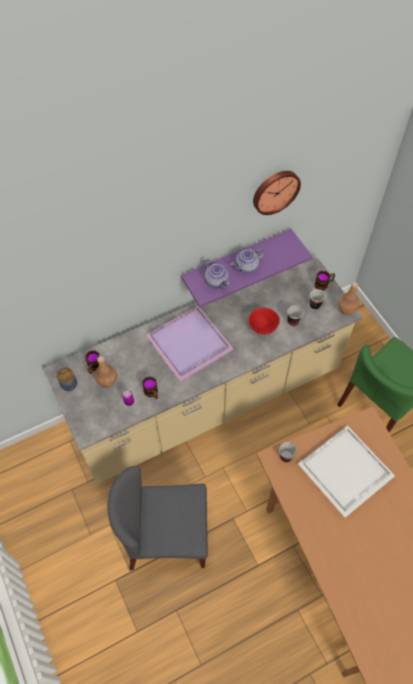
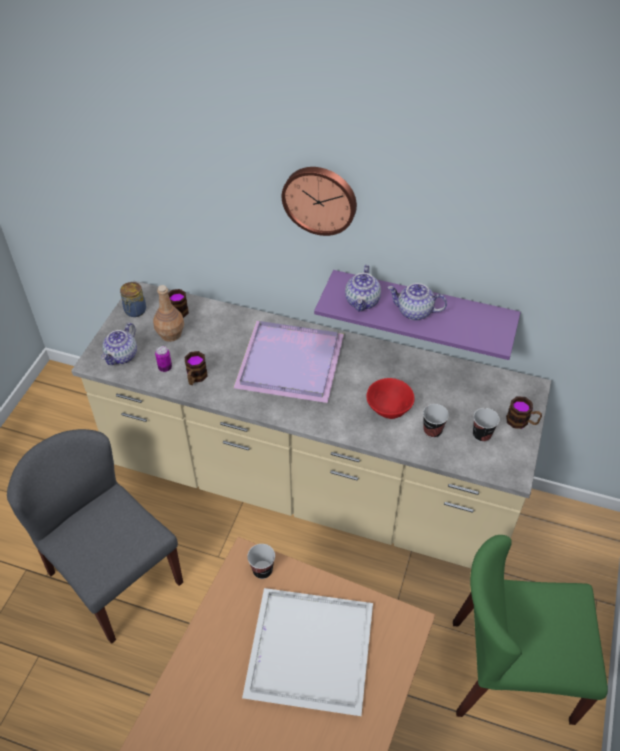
camera: 45 degrees right, 10 degrees down
(97, 416) = (122, 356): none -> teapot
(275, 191) = (499, 222): wall clock -> wall clock (320, 199)
(346, 309) = (517, 470): brown bottle -> none

